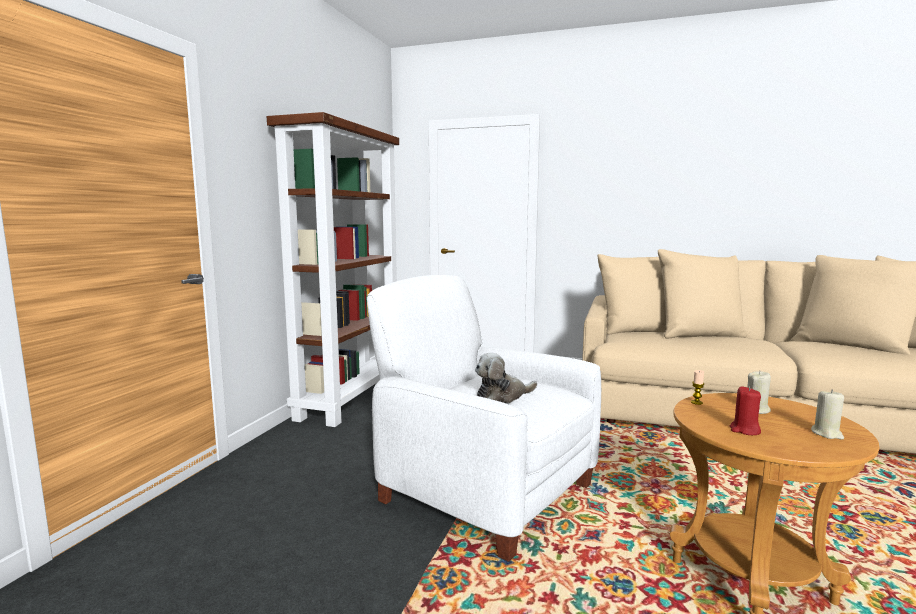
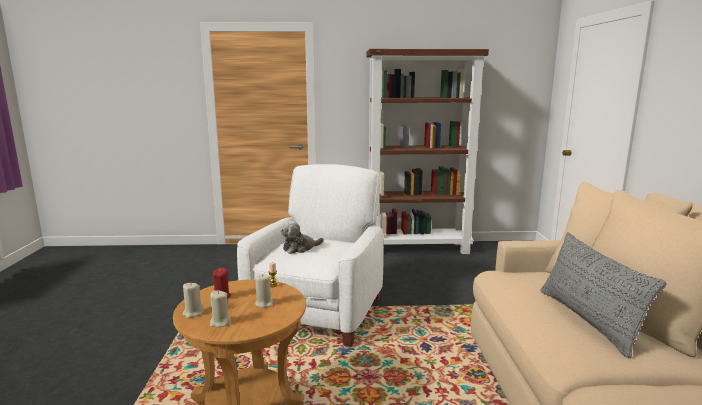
camera: 70 degrees right, 5 degrees up
(502, 396) = (300, 248): plush toy -> plush toy turned 75 degrees counterclockwise
(708, 340) = (587, 320): none -> grey pillow
(809, 448) = (193, 313): none -> beige candle

